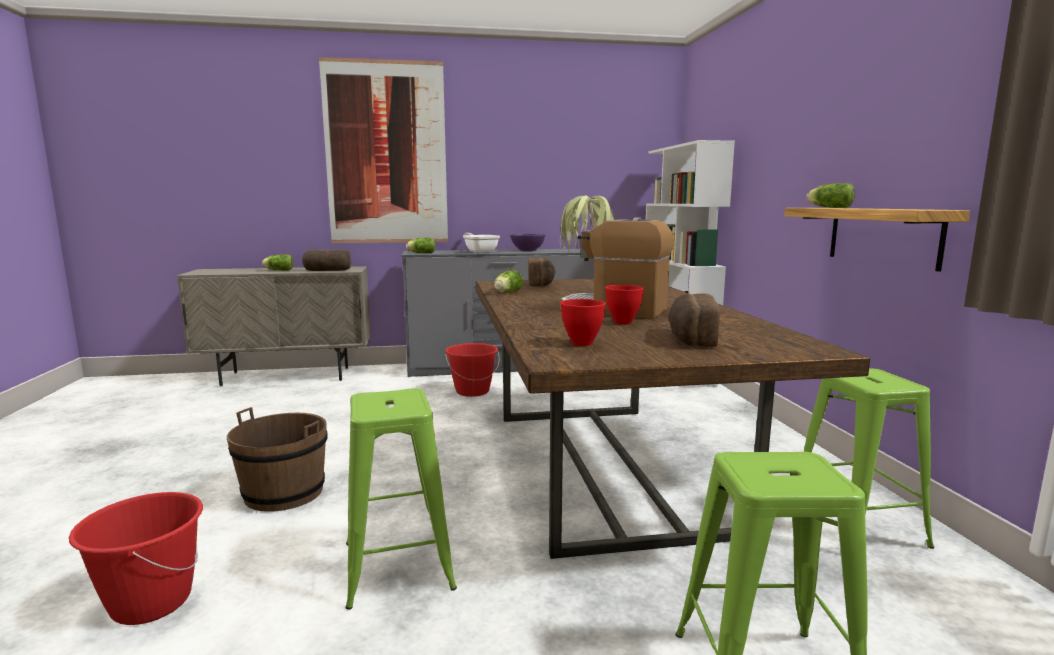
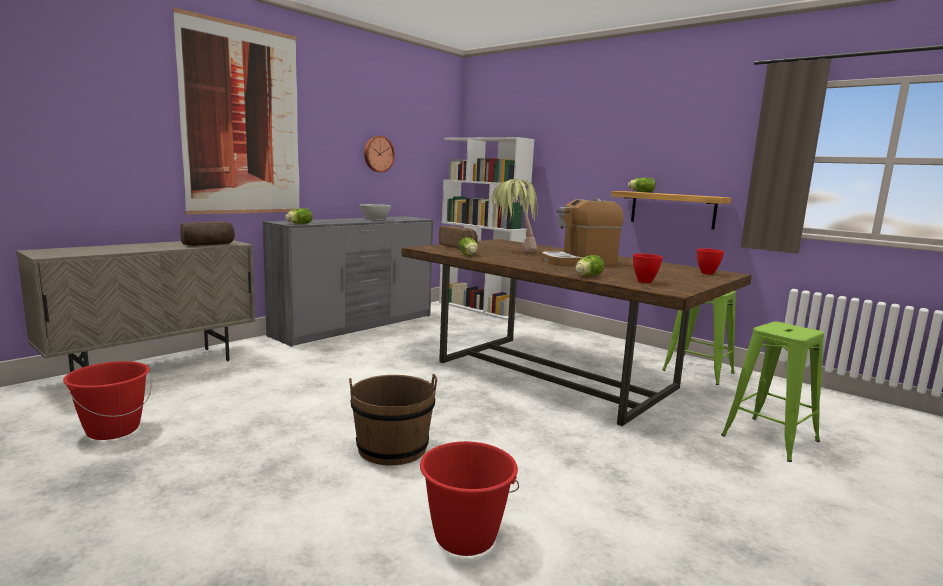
camera: 40 degrees left, 0 degrees up
(278, 270) = (147, 247): lettuce -> lettuce (587, 276)
(398, 566) = (561, 457): green stool -> none
(472, 391) = (373, 347): red bucket -> red bucket (113, 430)
(480, 251) = (340, 220): frying pan -> none
(527, 250) = (375, 219): purple bowl -> white bowl
(550, 177) = (378, 154): none -> wall clock
(623, 322) = (611, 268): red bowl -> red bowl (706, 273)
(690, 338) = (670, 273): bread -> none

